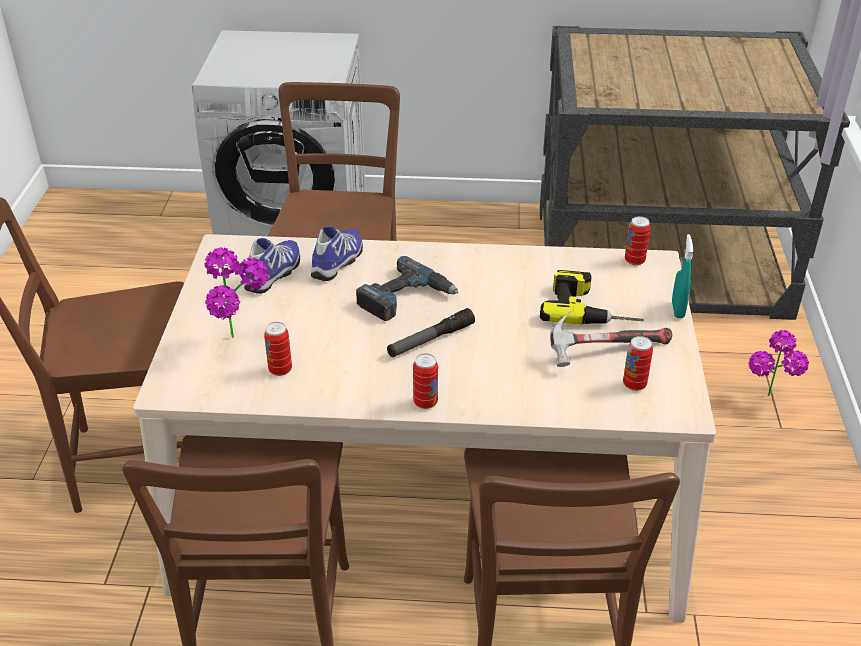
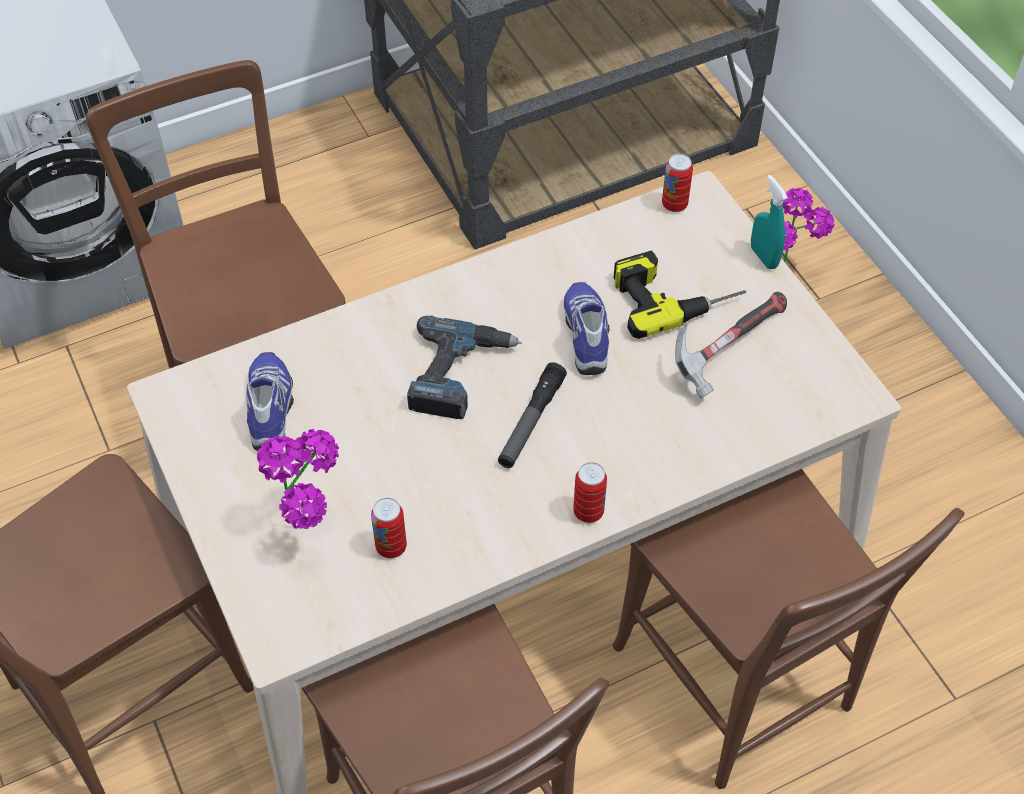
camera: 30 degrees left, 15 degrees up
(339, 262) = (337, 354): shoe -> shoe (588, 336)
(634, 384) = (785, 382): can -> none

